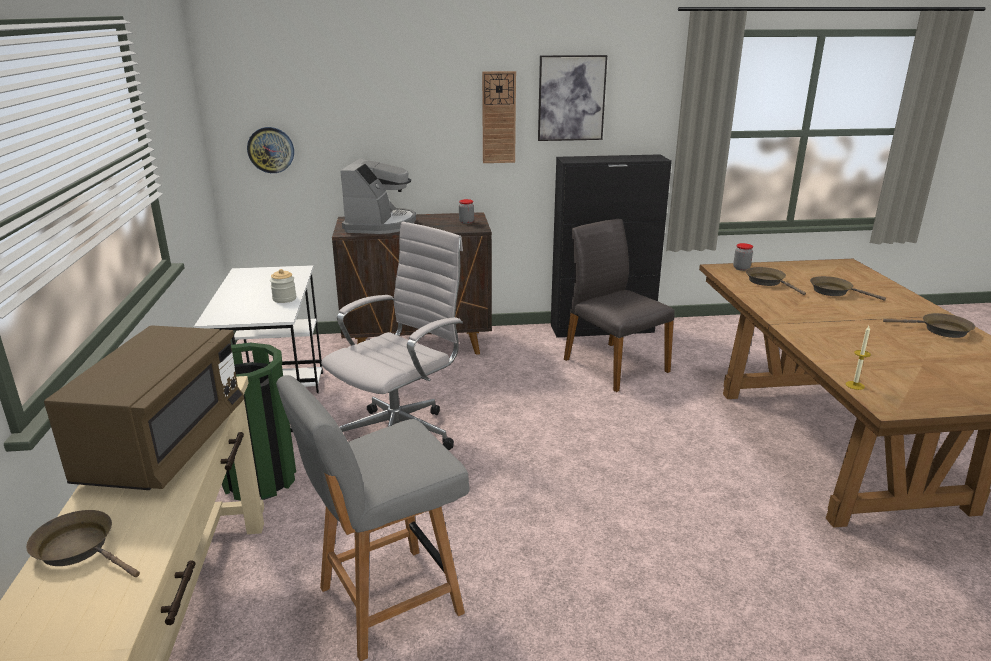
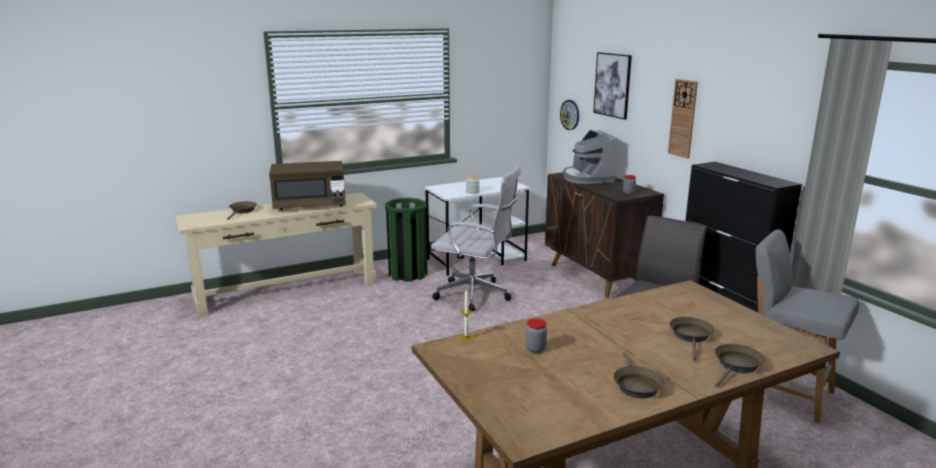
camera: 70 degrees right, 5 degrees down
(380, 224) = (587, 178): coffee machine -> coffee machine turned 90 degrees clockwise
(386, 601) = (331, 323): grey chair -> grey chair (786, 393)
(571, 98) = (734, 111): picture -> picture (612, 85)
(741, 268) = (703, 296): jar -> jar (535, 349)
(767, 282) = (677, 307): brown frying pan -> brown frying pan (736, 366)

